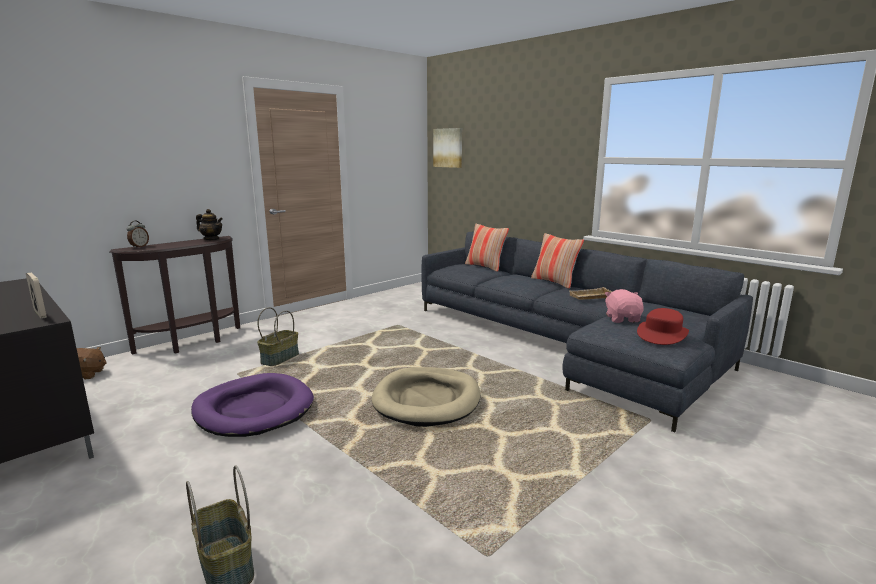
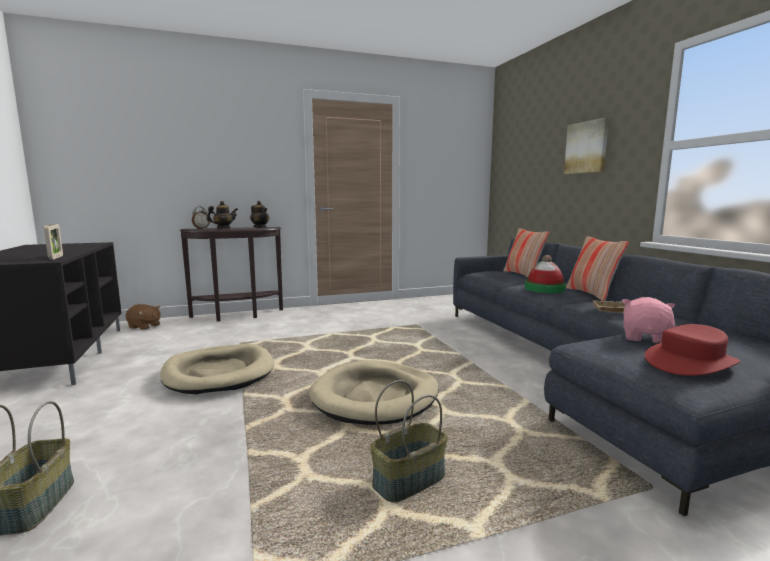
camera: 25 degrees right, 5 degrees down
(169, 244) = (223, 228): none -> teapot
(254, 409) = (219, 373): purple dog bed -> beige dog bed
(280, 358) = (285, 336): basket -> basket (409, 480)
(448, 148) = (508, 154): picture -> picture (586, 147)
(519, 281) = (544, 289): none -> hat

